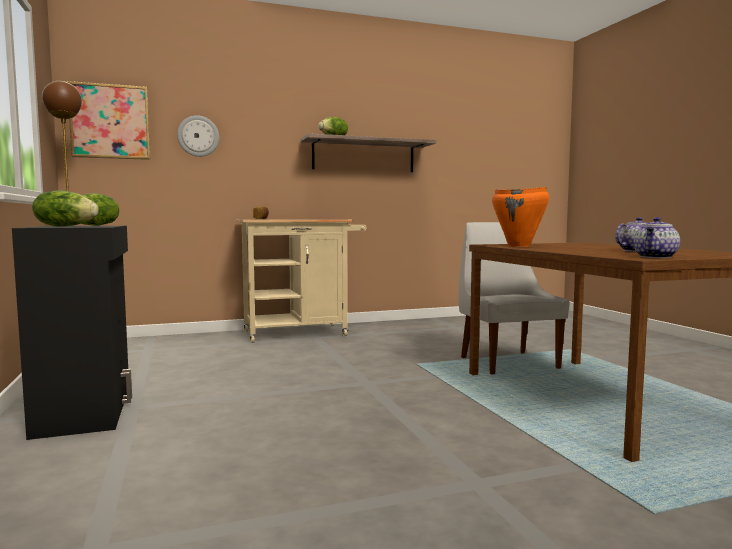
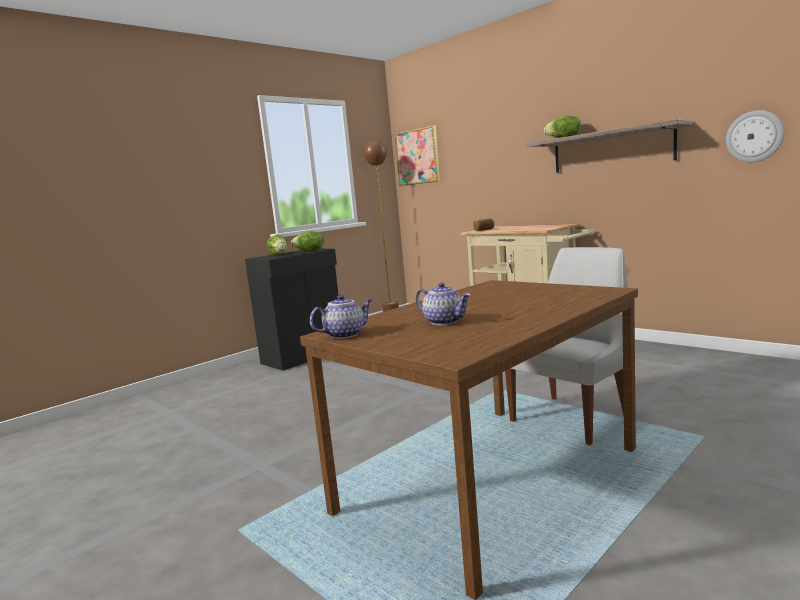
camera: 65 degrees right, 5 degrees up
(198, 136) = (467, 157): wall clock -> wall clock (754, 136)
(519, 246) = (479, 291): orange cooking pot -> none
(655, 257) = (345, 334): teapot -> teapot turned 135 degrees clockwise

